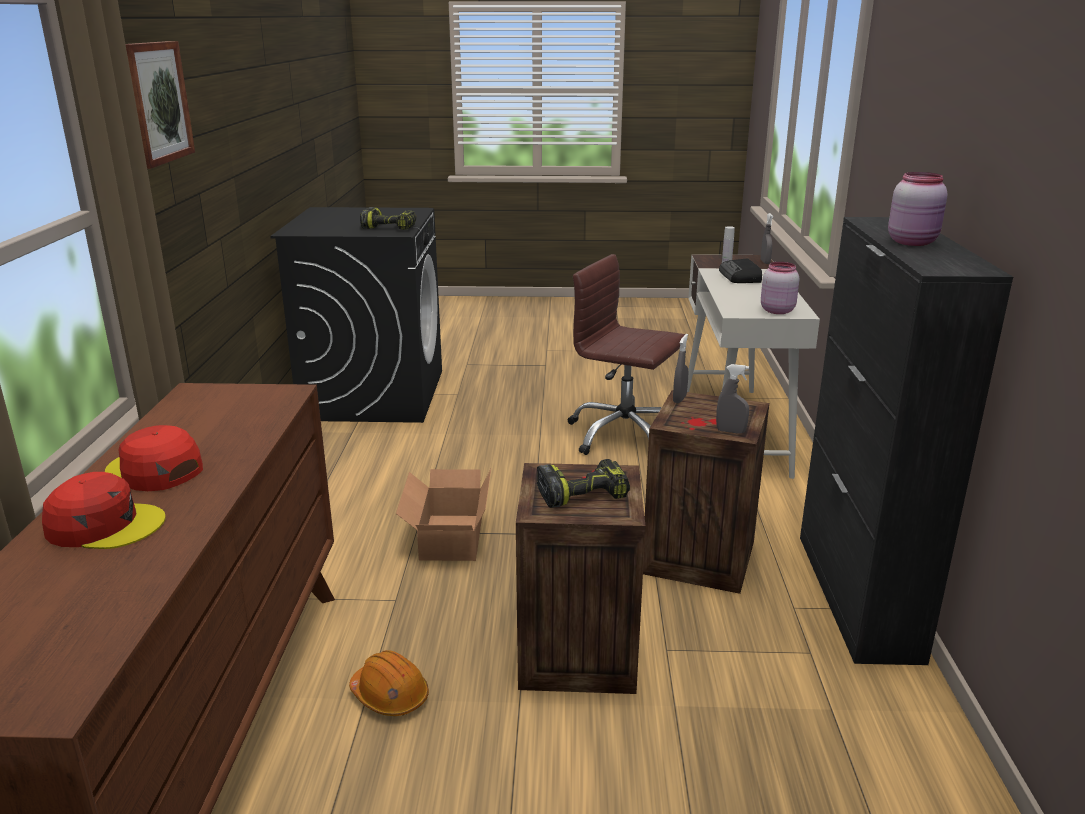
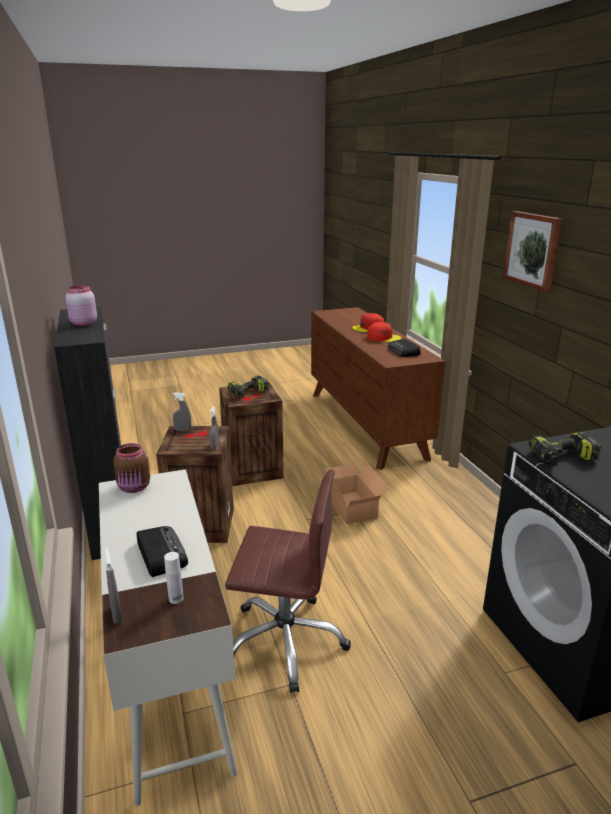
camera: 160 degrees right, 0 degrees up
(205, 415) = (404, 352): none -> radio
(390, 696) = (317, 445): orange hard hat -> none
(776, 310) = (134, 488): pink jar -> brown jar

